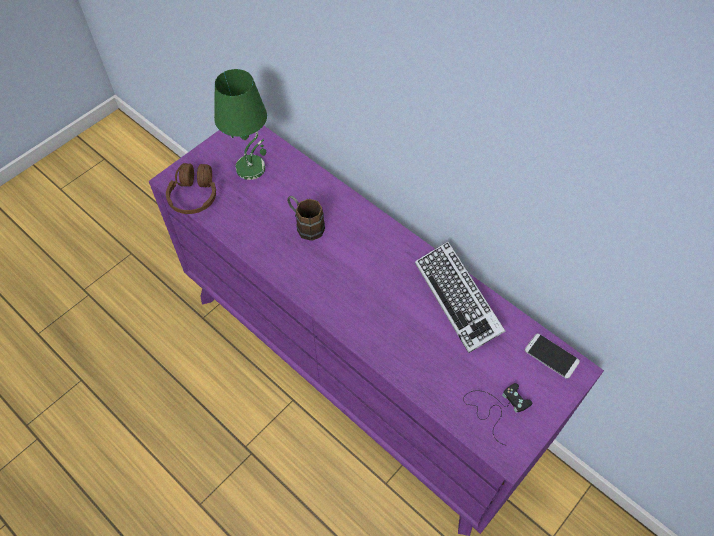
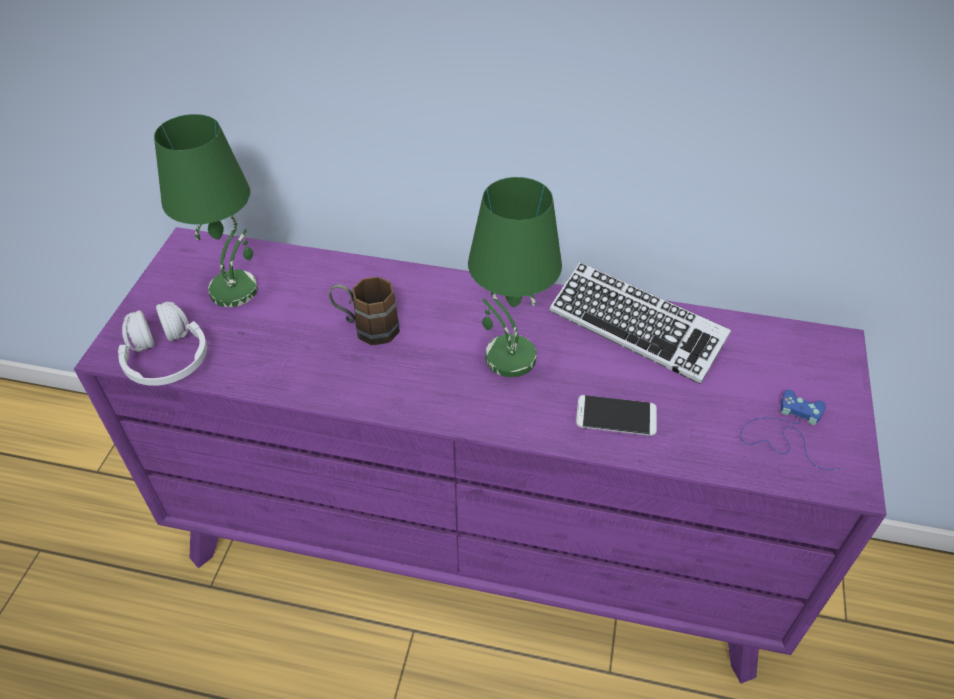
camera: 30 degrees left, 10 degrees down
(194, 196) = (167, 358): brown headphones -> white headphones
(370, 282) = (508, 358): none -> green table lamp
(495, 407) = (785, 431): black game controller -> blue game controller
(551, 356) = (796, 341): phone -> phone (616, 416)

